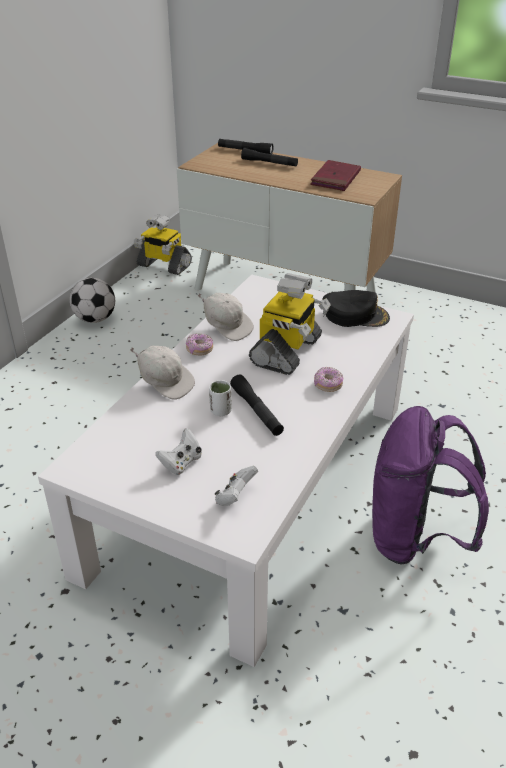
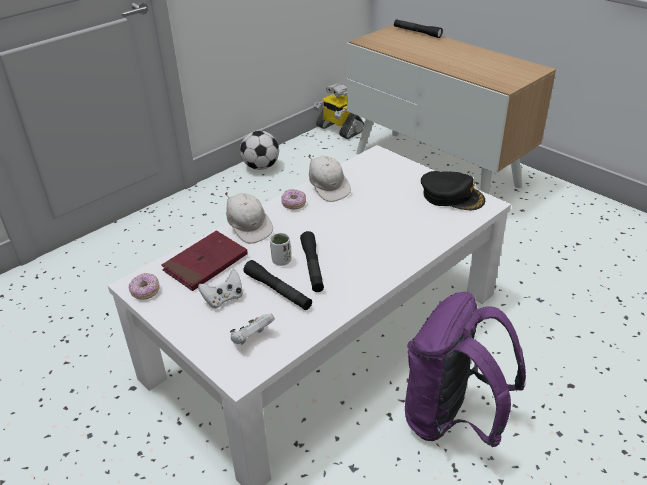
camera: 20 degrees right, 0 degrees up
(269, 163) = (432, 45): black flashlight -> black flashlight (278, 291)
(287, 352) = (369, 219): toy robot -> none
(327, 385) = (389, 256): donut -> donut (145, 291)
(335, 179) = (486, 66): red book -> red book (205, 263)

